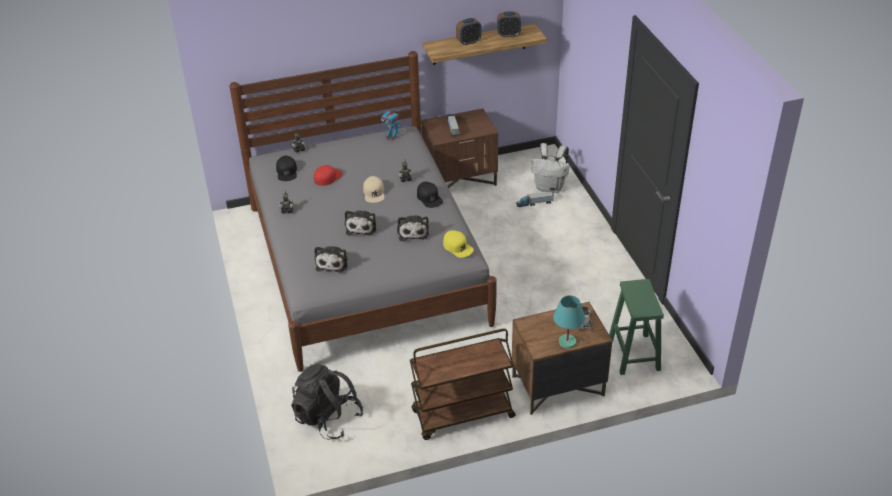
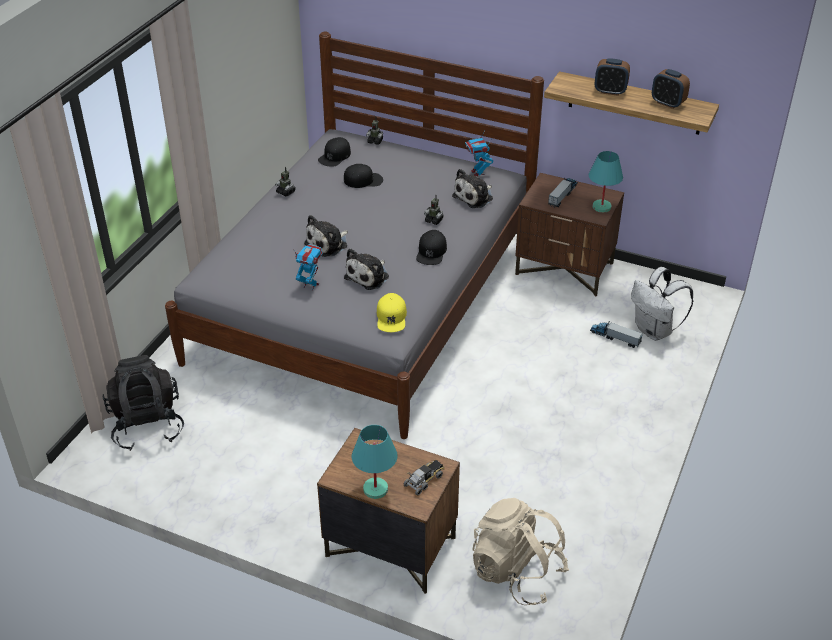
camera: 40 degrees right, 0 degrees up
(327, 177) = (363, 180): red cap -> black cap
(332, 263) = (257, 263): plush toy -> plush toy (474, 197)
(374, 193) = (385, 218): beige cap -> none
(385, 256) = (310, 285): none -> toy robot
(462, 415) = (261, 508): brown cart -> none
(482, 123) = (601, 207): none -> turquoise table lamp
(634, 355) = (516, 573): green stool -> beige backpack

